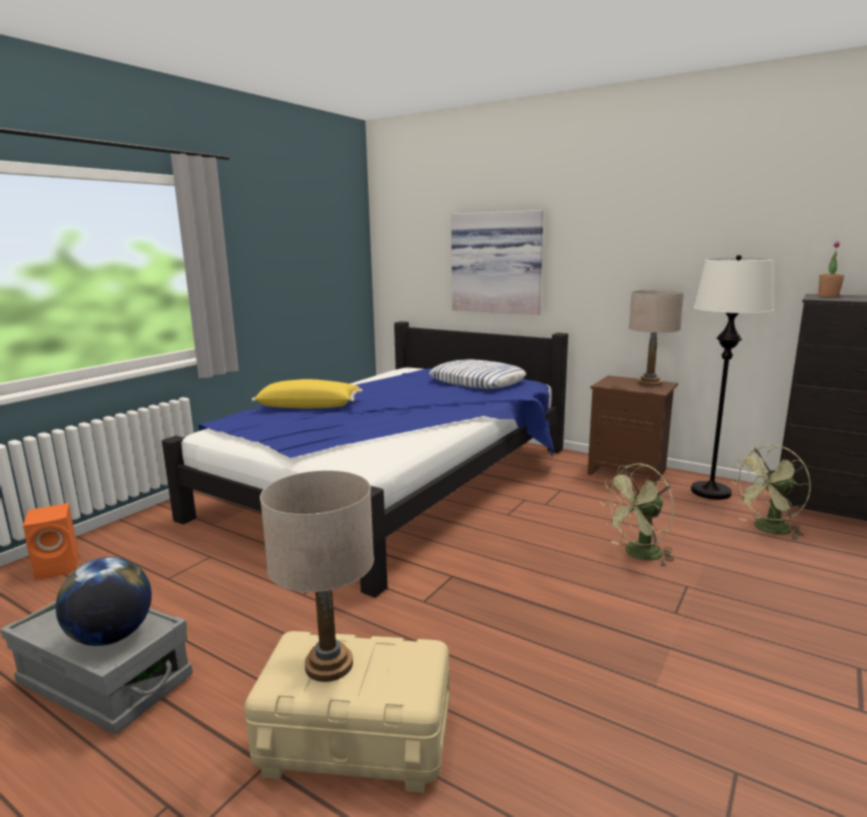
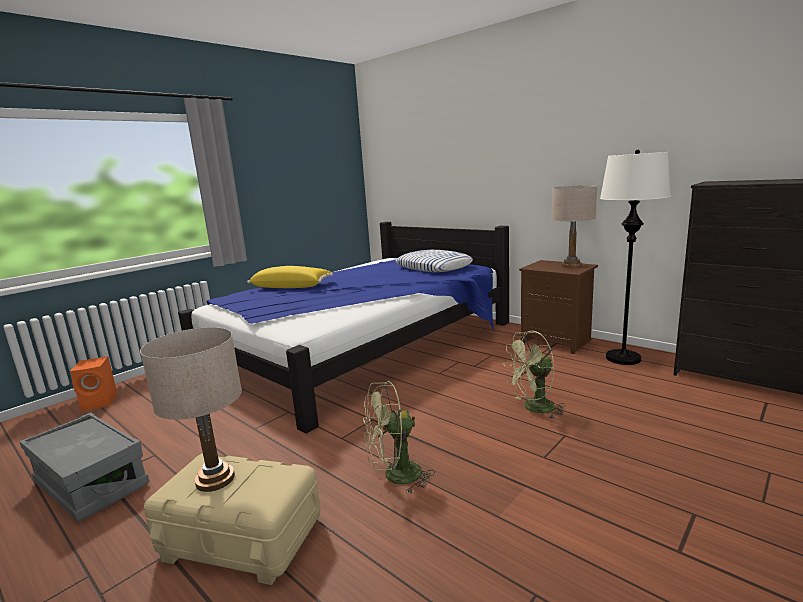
camera: 10 degrees right, 0 degrees up
(111, 636) = (86, 450): globe -> none
(497, 262) = (453, 170): picture -> none
(768, 530) = (661, 391): green fan -> green fan (395, 476)
(828, 296) = (720, 182): potted plant -> none

